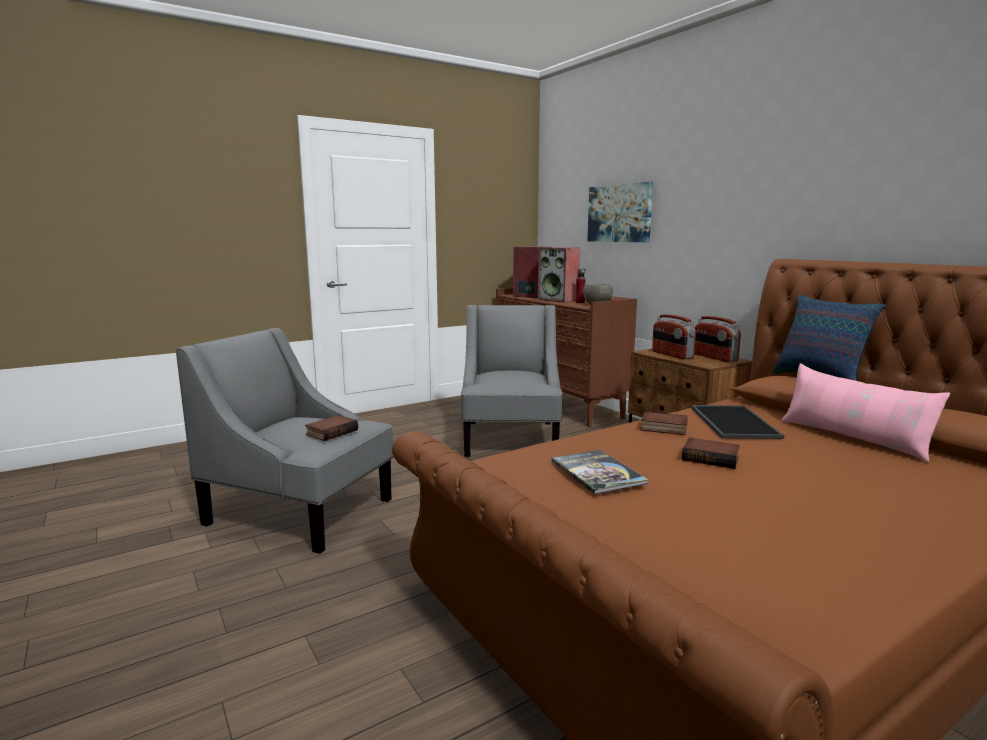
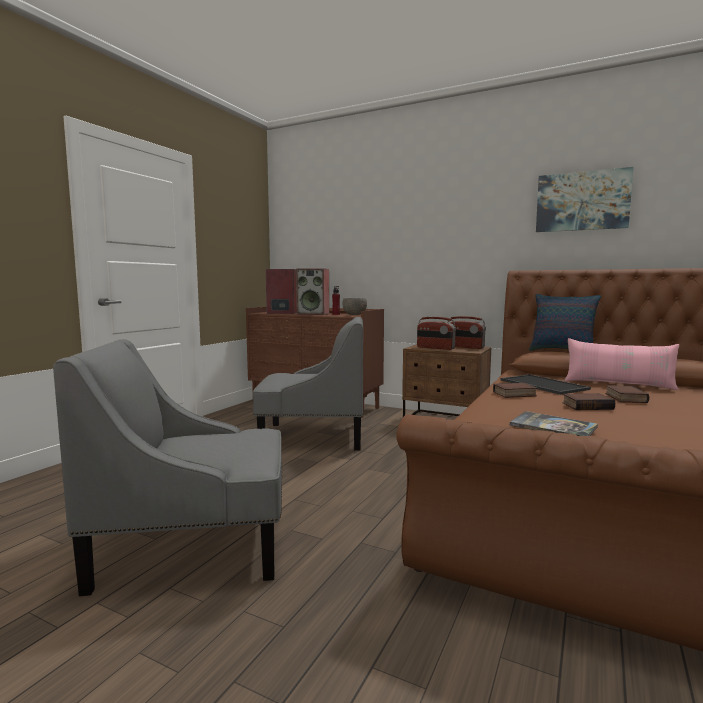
camera: 30 degrees left, 5 degrees down
(331, 432) = (247, 442): book -> book (624, 398)
(511, 438) = (313, 436): grey armchair -> grey armchair turned 120 degrees clockwise
(619, 213) = (360, 241): picture -> picture (582, 201)

